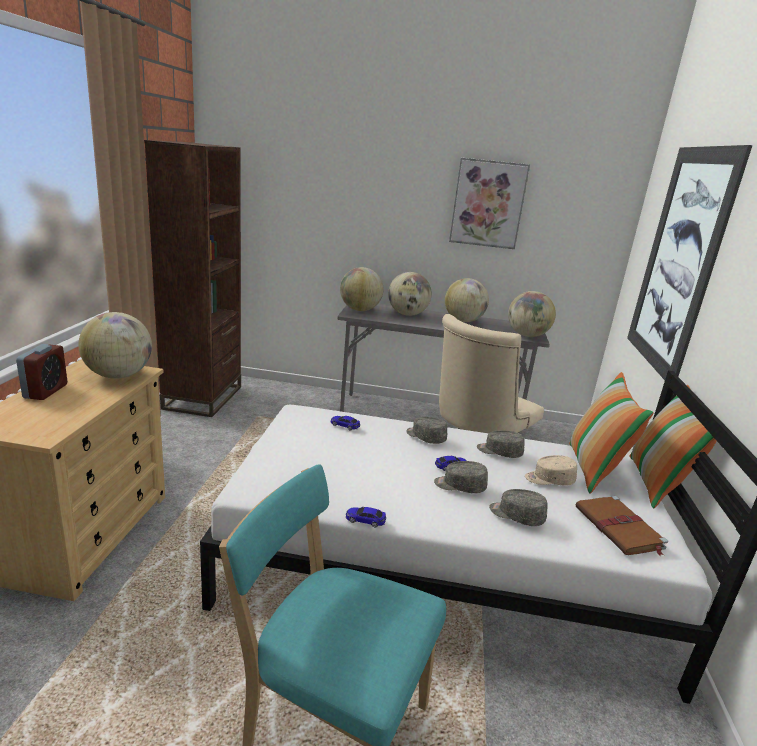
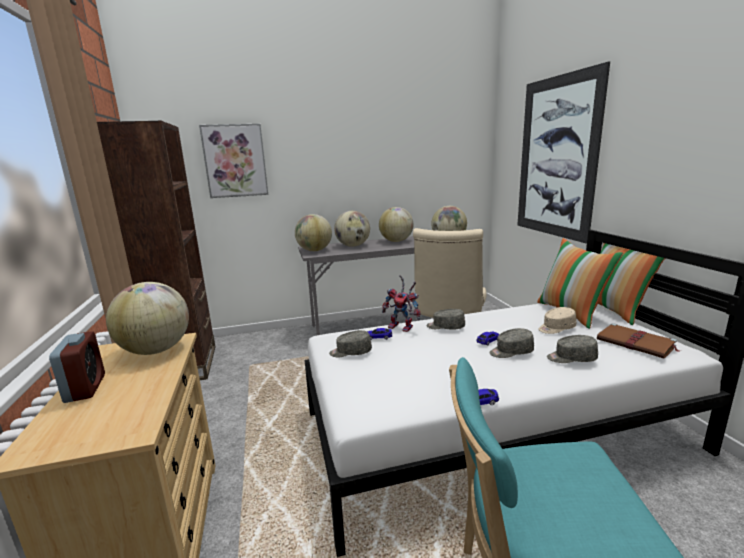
camera: 20 degrees left, 5 degrees down
(381, 423) = (403, 327): none -> toy robot
(488, 204) = (392, 148): picture -> picture (235, 161)
(499, 452) = (504, 321): grey cap -> grey cap (350, 352)

